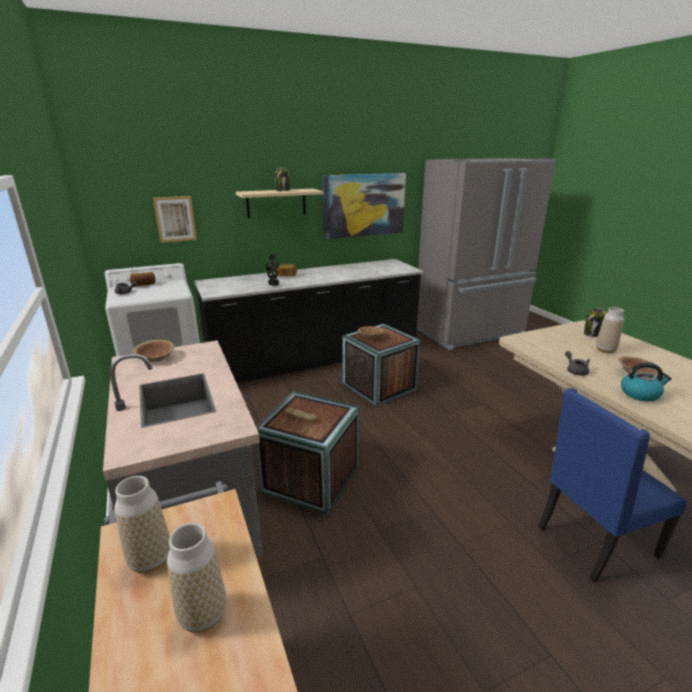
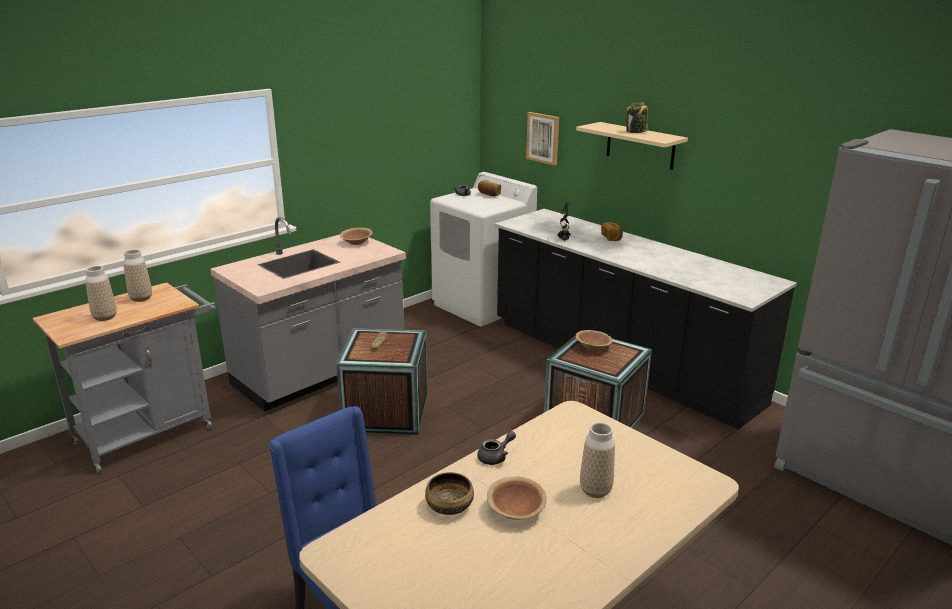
camera: 70 degrees right, 0 degrees up
(364, 205) = (760, 180): picture -> none
(593, 334) = (665, 484): jar -> none
(640, 394) = (450, 505): kettle -> bowl

